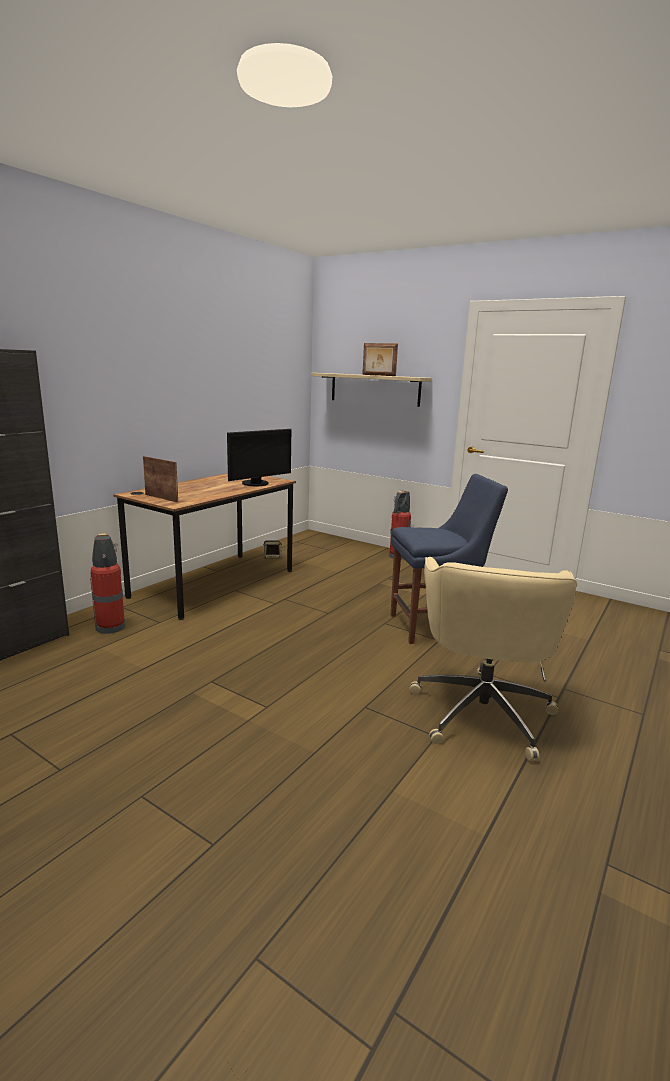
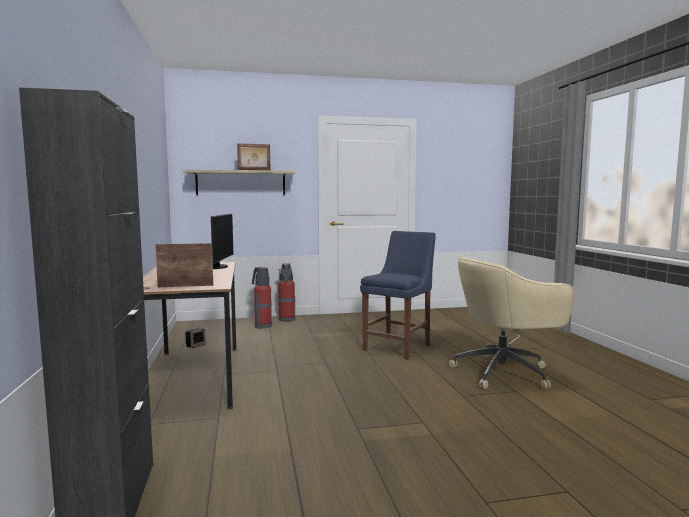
camera: 45 degrees left, 10 degrees down
(111, 627) = (180, 440): fire extinguisher -> fire extinguisher (262, 326)
(482, 710) = (504, 372): beige office chair -> beige office chair turned 105 degrees clockwise

